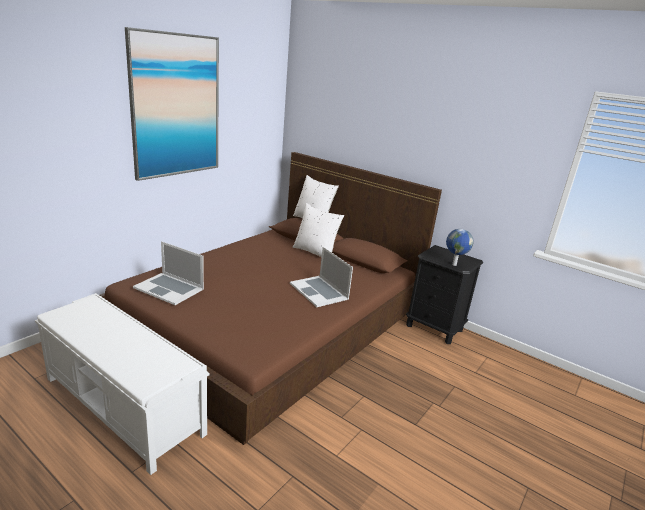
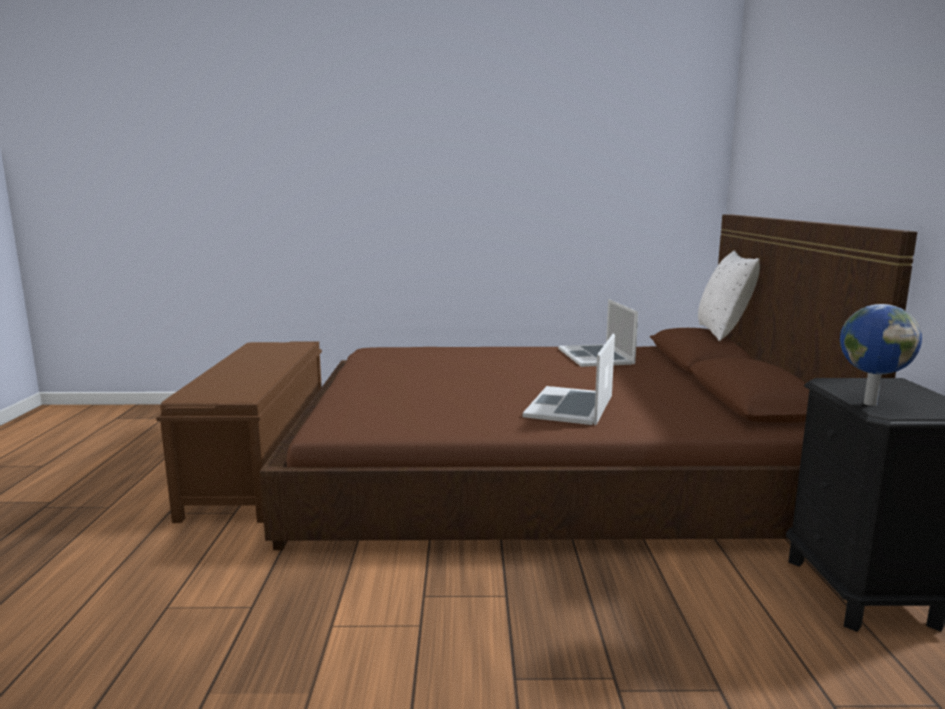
camera: 55 degrees right, 10 degrees down
(124, 406) = (260, 468): white bench -> brown bench
(169, 288) = (394, 358): laptop -> laptop (596, 356)
(176, 106) = (502, 133): picture -> none
(315, 252) = (675, 375): white pillow -> none

